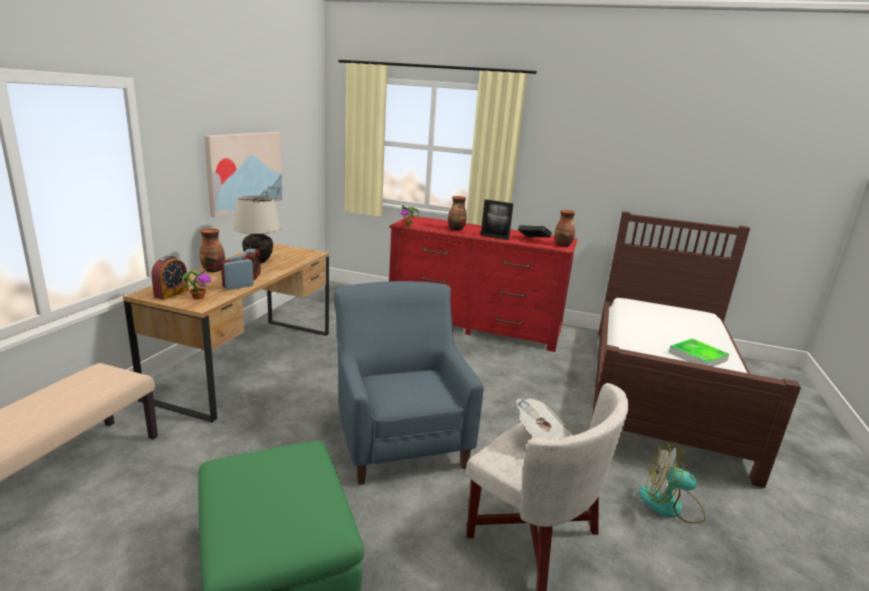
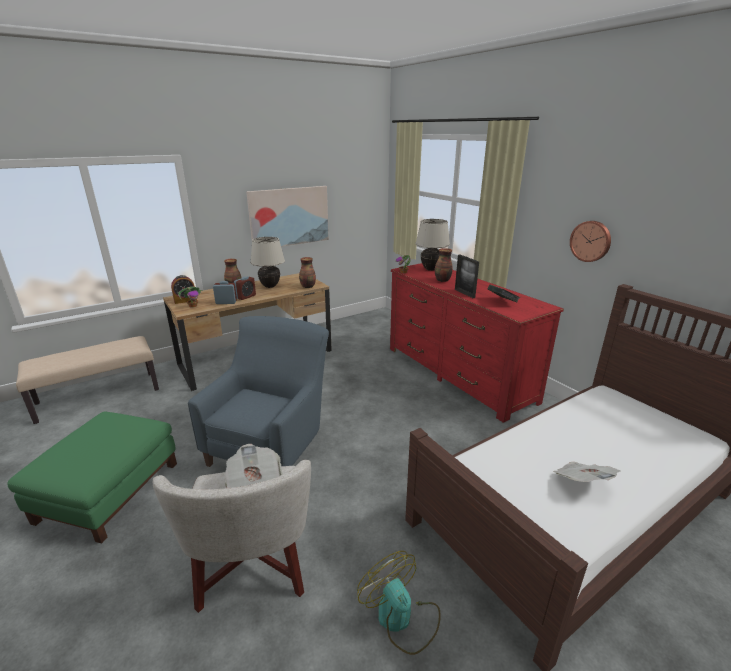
camera: 40 degrees right, 5 degrees up
(426, 221) = (430, 269): none -> beige table lamp
(563, 245) = (525, 313): vase -> vase (308, 286)
(588, 179) = (591, 241): none -> wall clock
(697, 356) = (582, 482): tray -> newspaper

